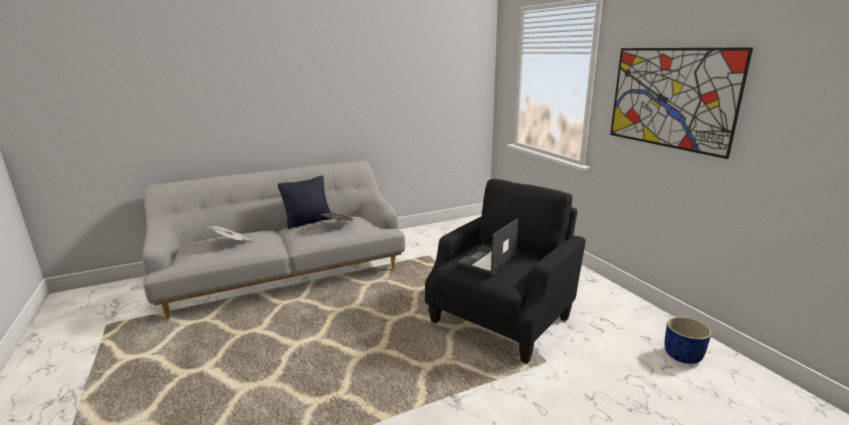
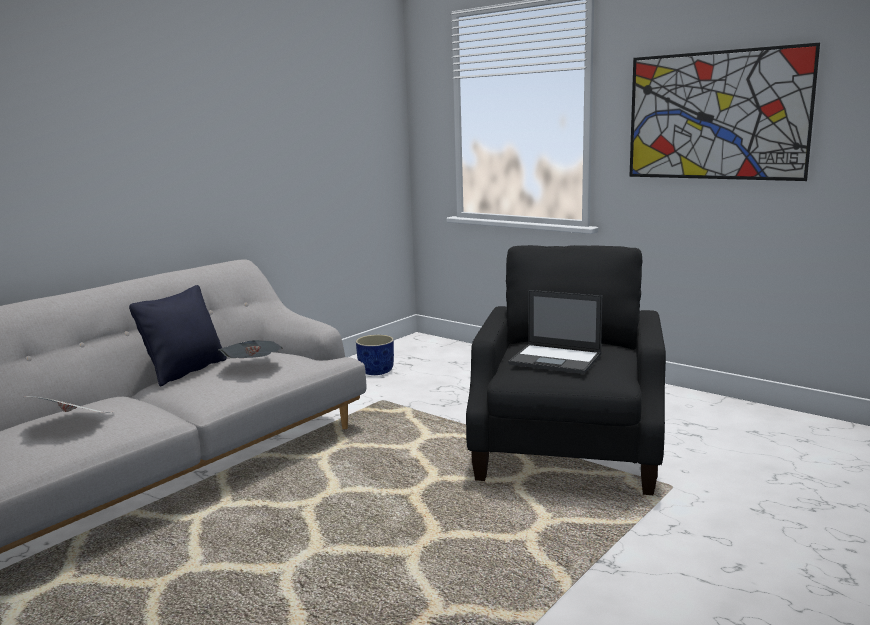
camera: 25 degrees left, 5 degrees down
(486, 260) = (556, 359): laptop -> laptop turned 75 degrees counterclockwise
(682, 355) = (806, 440): blue planter -> blue planter (376, 371)

